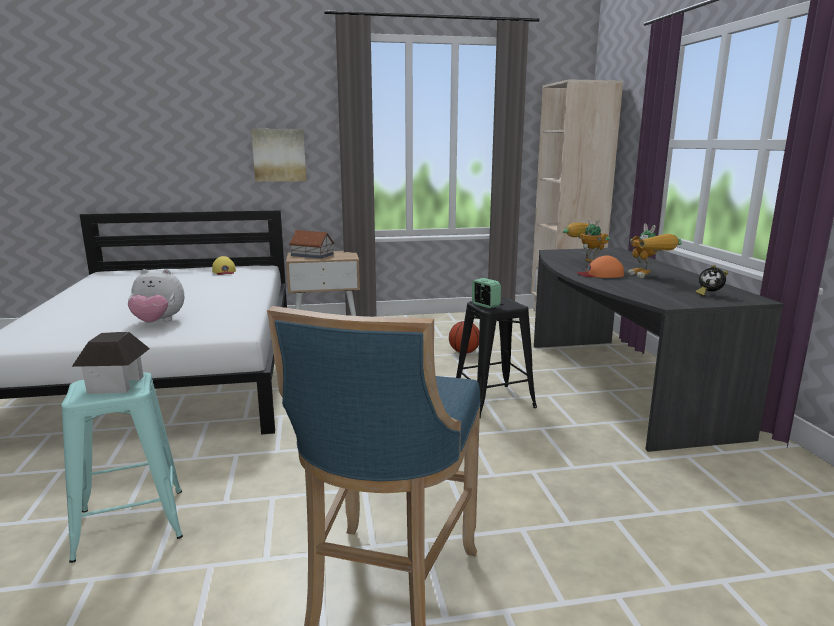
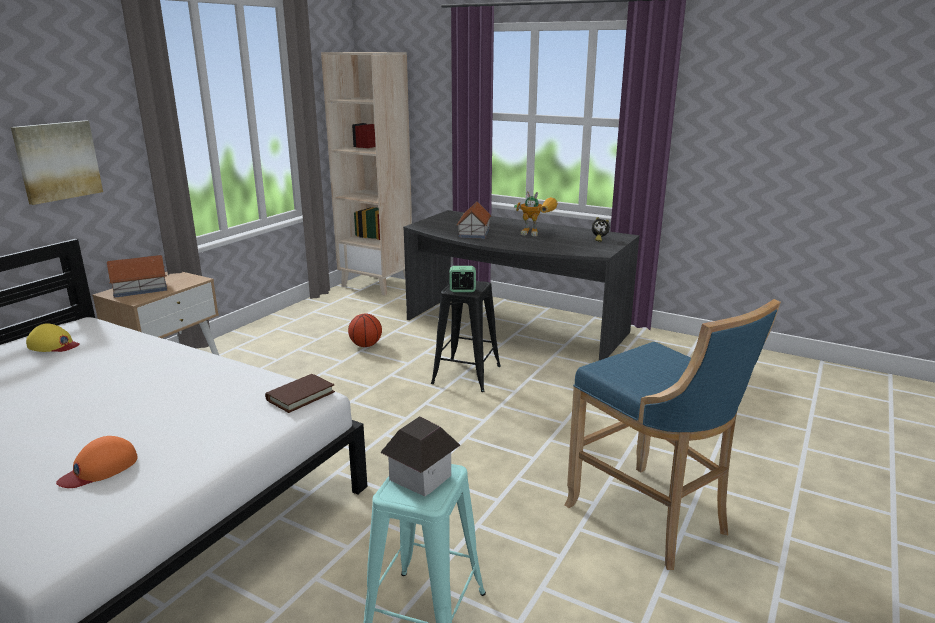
camera: 50 degrees left, 5 degrees up
(158, 322) = (183, 428): plush toy -> none
(234, 330) = (300, 396): none -> brown book
(585, 264) = (473, 233): toy robot -> toy house
(600, 274) = (509, 240): orange cap -> orange cap (99, 468)

